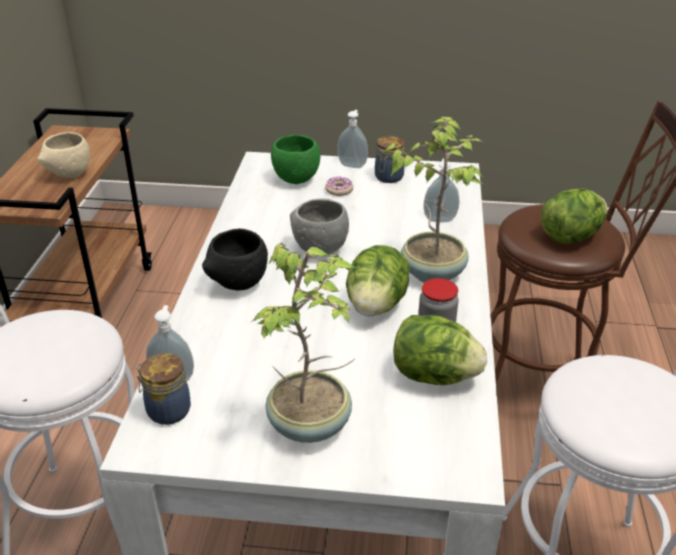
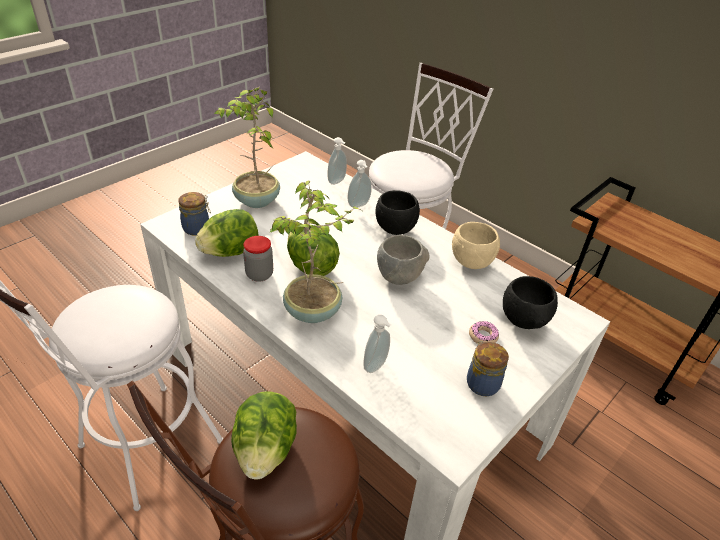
camera: 125 degrees right, 5 degrees up
(69, 175) = (648, 243): beige bowl -> beige bowl (471, 262)
(167, 410) = (318, 173): jar -> jar (197, 228)
(297, 180) = (523, 322): green bowl -> black bowl
(352, 165) = (529, 374): soap dispenser -> soap dispenser (359, 205)

